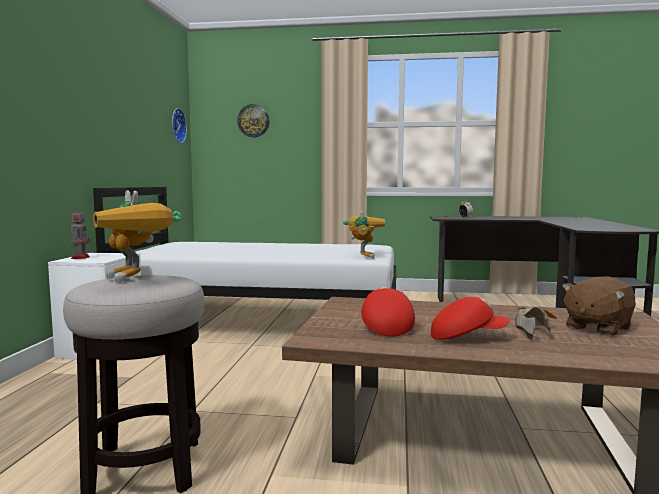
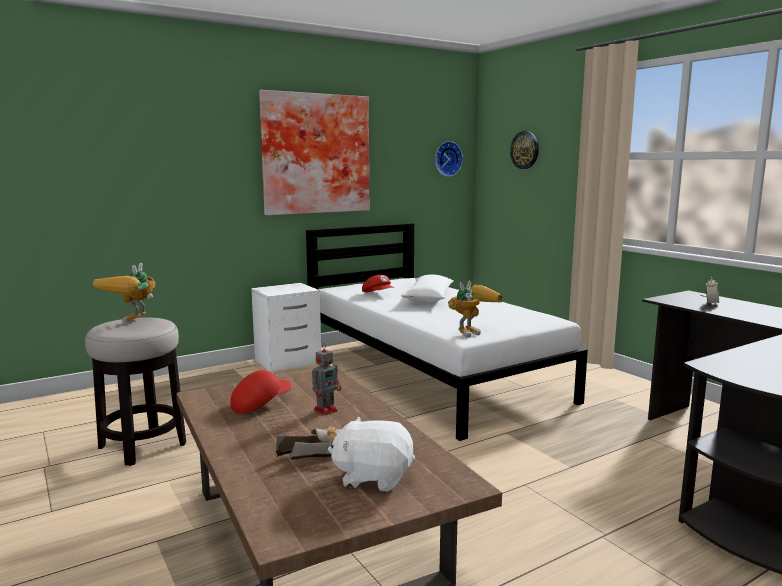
camera: 50 degrees right, 5 degrees up
(81, 257) = (276, 287): toy robot -> toy robot (326, 410)
(93, 99) = (315, 154): none -> picture
(249, 247) = (428, 297): none -> white pillow
(467, 337) = (264, 434): red cap -> red cap (378, 294)
(597, 328) = (373, 477): brown plush toy -> white plush toy

